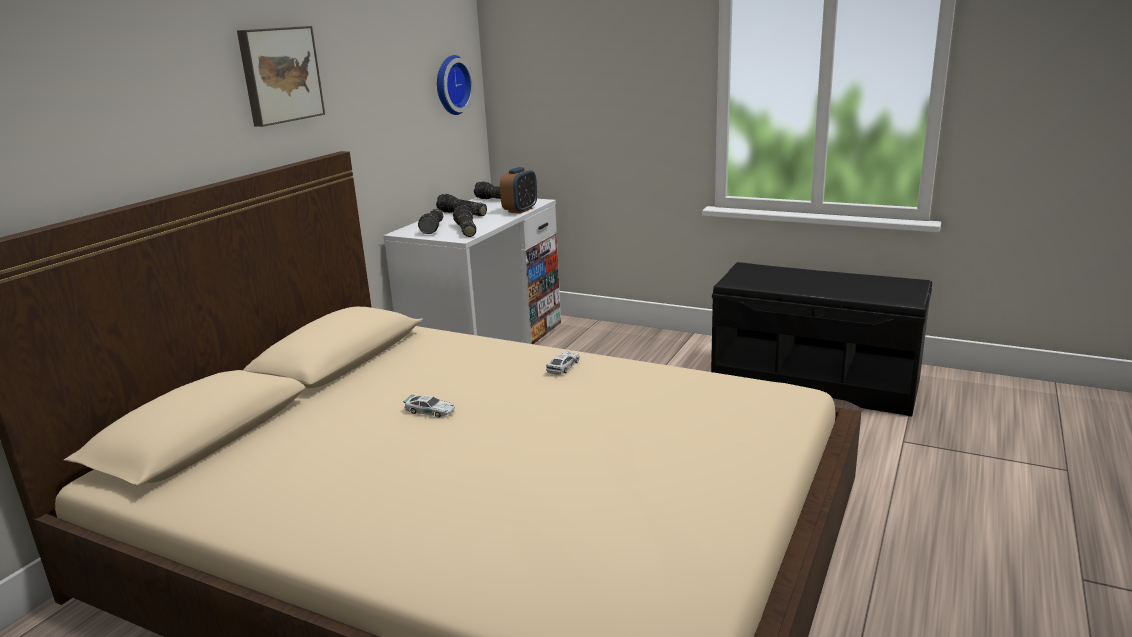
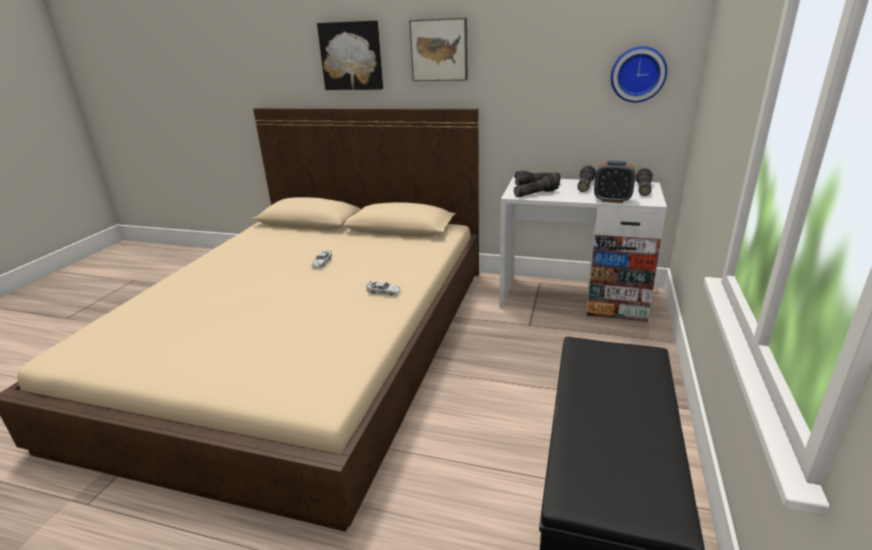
camera: 80 degrees right, 5 degrees up
(149, 98) = (352, 56): none -> picture

